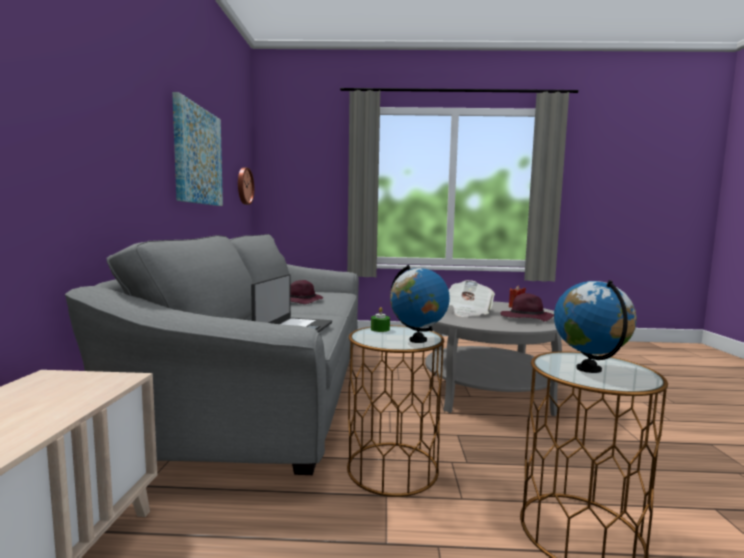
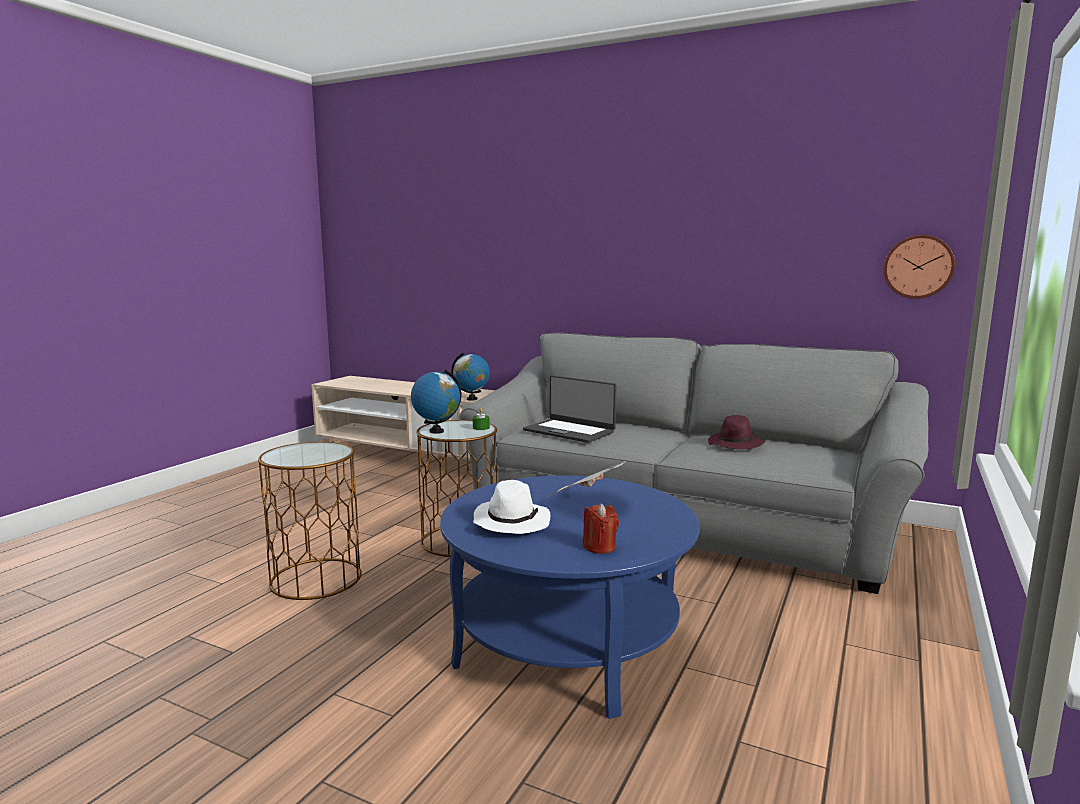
camera: 115 degrees right, 5 degrees up
(197, 156) = (740, 245): picture -> none
(487, 392) = (568, 644): grey coffee table -> blue coffee table
(525, 318) = (511, 522): purple hat -> white hat
(589, 369) = (309, 451): globe -> globe (471, 399)

